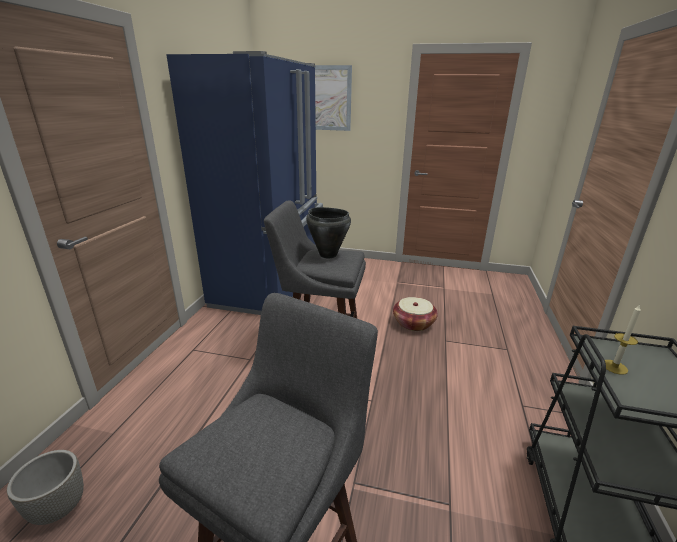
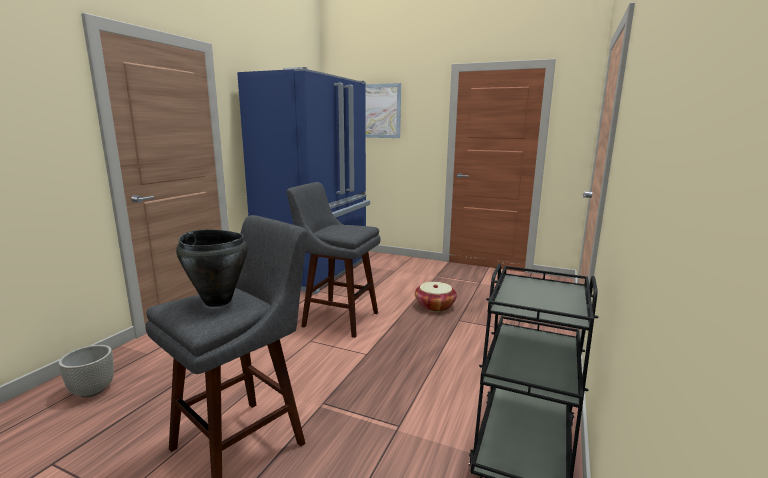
camera: 10 degrees right, 10 degrees down
(328, 255) = (344, 226): black cooking pot -> black cooking pot (218, 301)
(614, 367) = (520, 290): candle -> none

